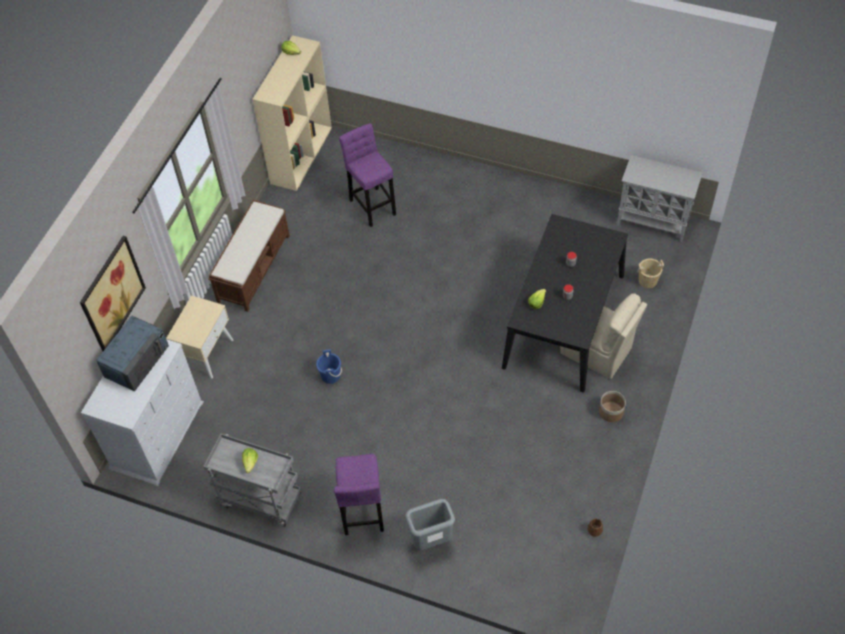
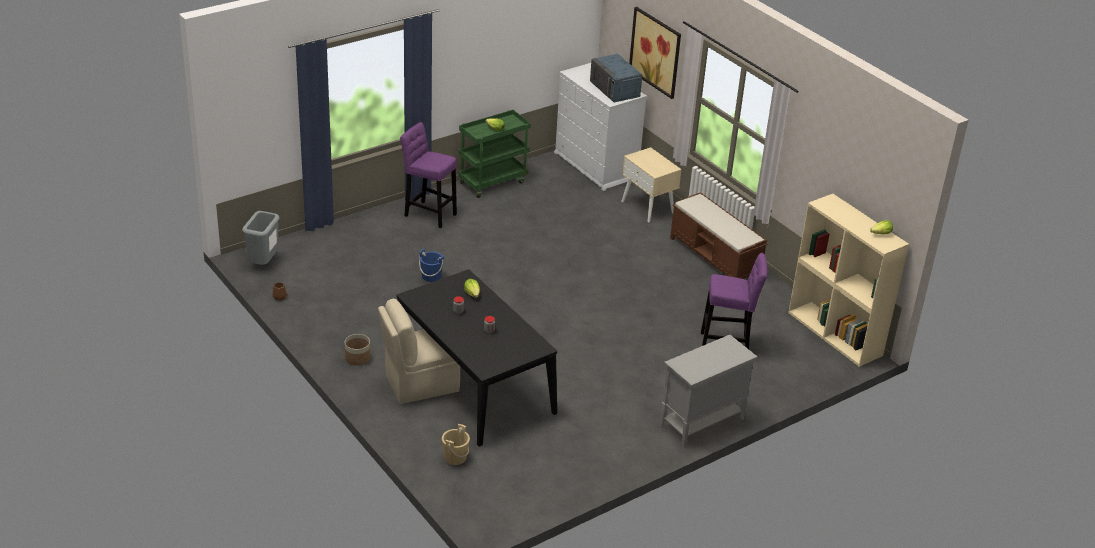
camera: 120 degrees right, 20 degrees down
(259, 500) = (493, 182): grey cart -> green cart
(330, 375) = (562, 248): blue bucket -> blue bucket (431, 276)
(431, 540) = (371, 230): grey trash can -> grey trash can (264, 264)
(653, 222) = (518, 506): grey cabinet -> grey cabinet (701, 422)

